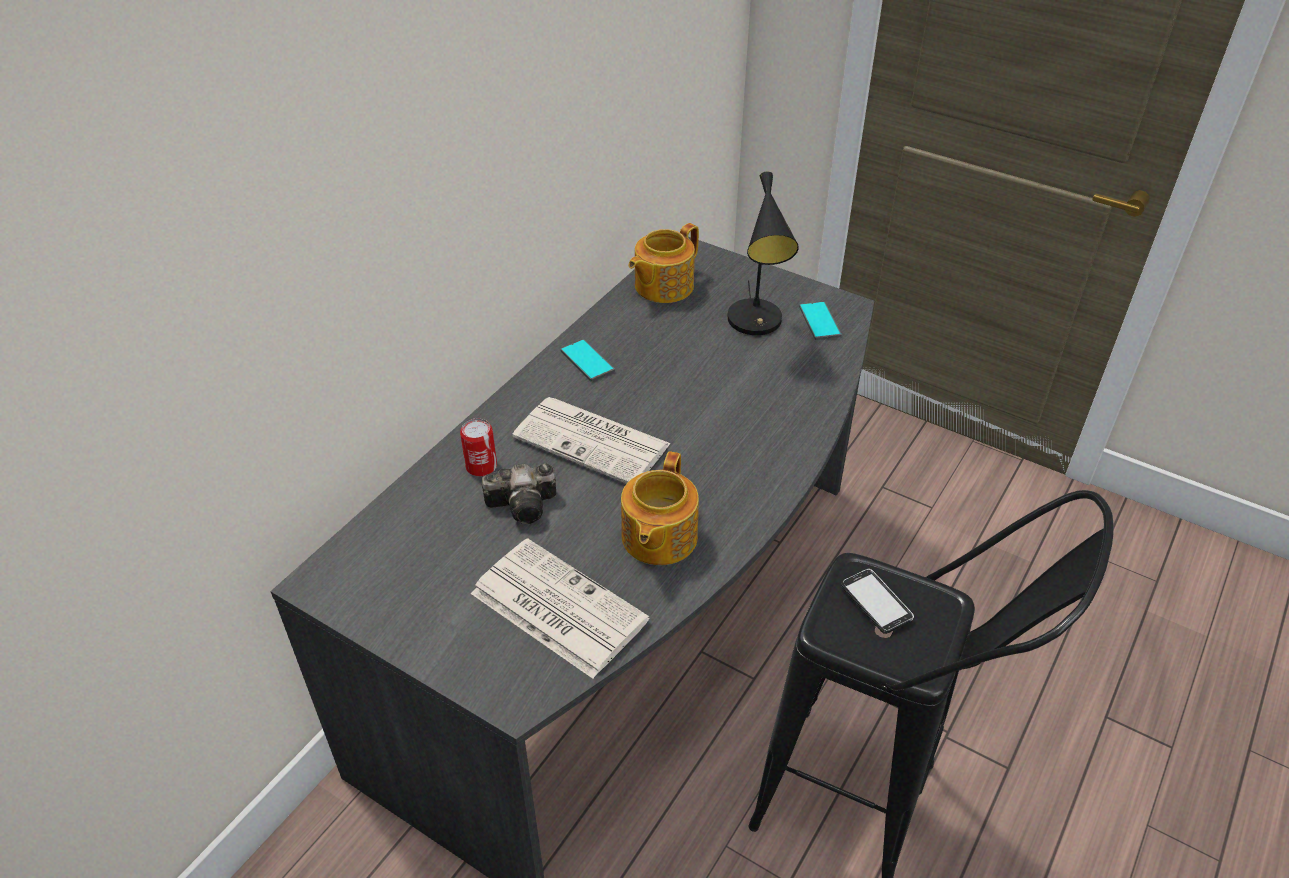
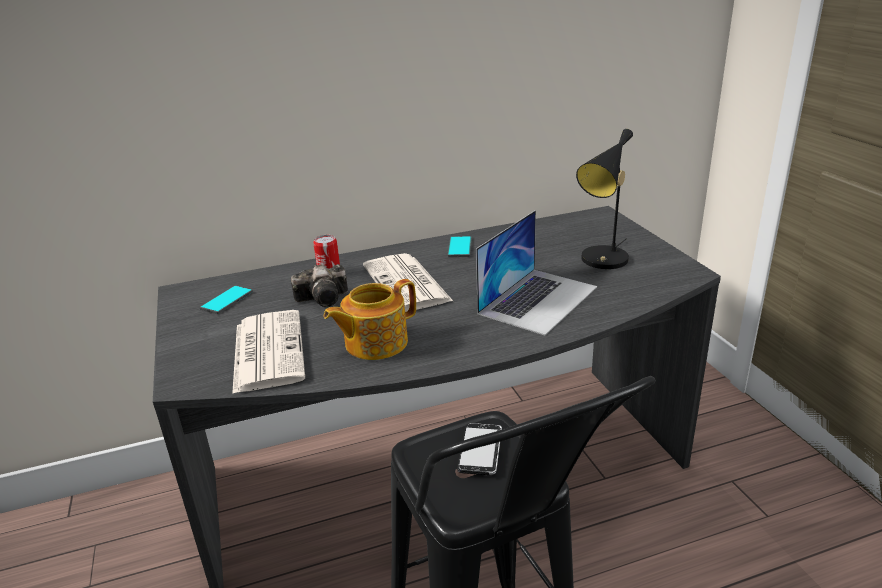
camera: 40 degrees right, 15 degrees down
(526, 505) = (325, 298): camera -> camera turned 45 degrees counterclockwise
(662, 286) = (560, 227): teapot -> none
(751, 403) = (538, 300): none -> laptop
(819, 321) = (655, 274): phone -> phone (227, 300)

